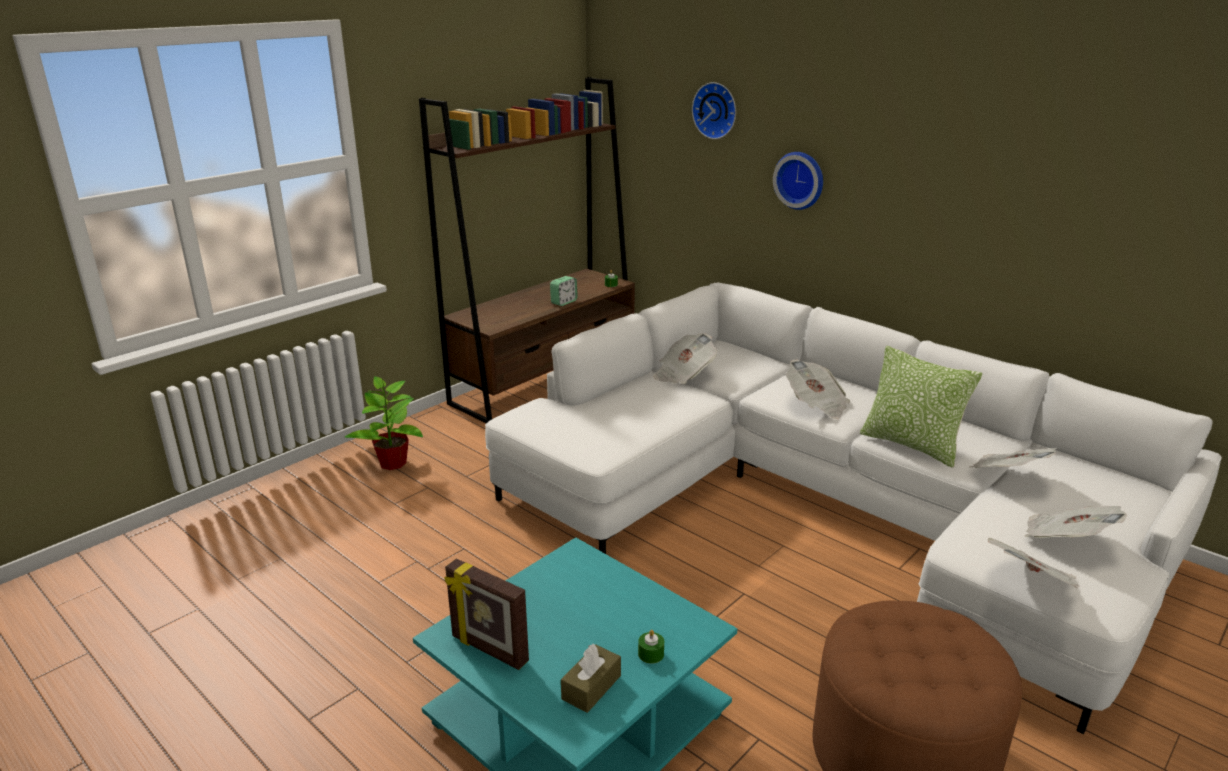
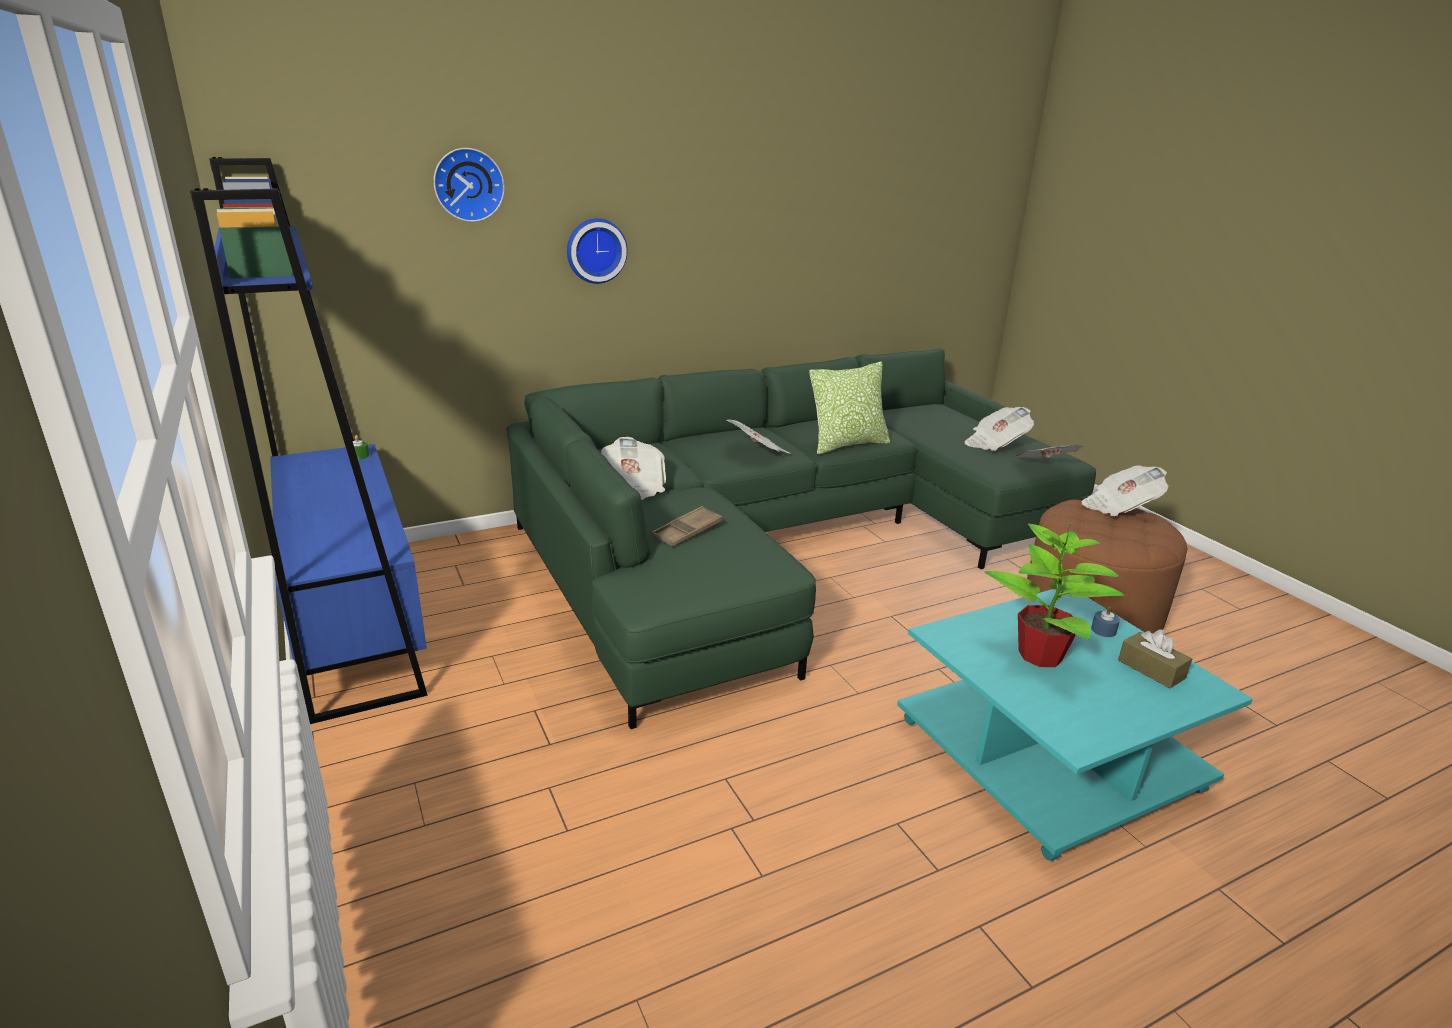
camera: 70 degrees left, 0 degrees up
(392, 463) = (444, 815): potted plant -> potted plant (1041, 656)
(489, 650) = (1100, 717): picture frame -> none
(546, 380) = (354, 621): brown bookcase -> blue bookcase
(564, 302) = (371, 492): alarm clock -> none
(625, 407) = (687, 531): none -> brown tray
(651, 654) = (1103, 630): green candle -> blue candle
(823, 507) = (783, 542): white sofa -> green sofa
(1007, 475) = (911, 431): newspaper -> newspaper (1119, 508)

